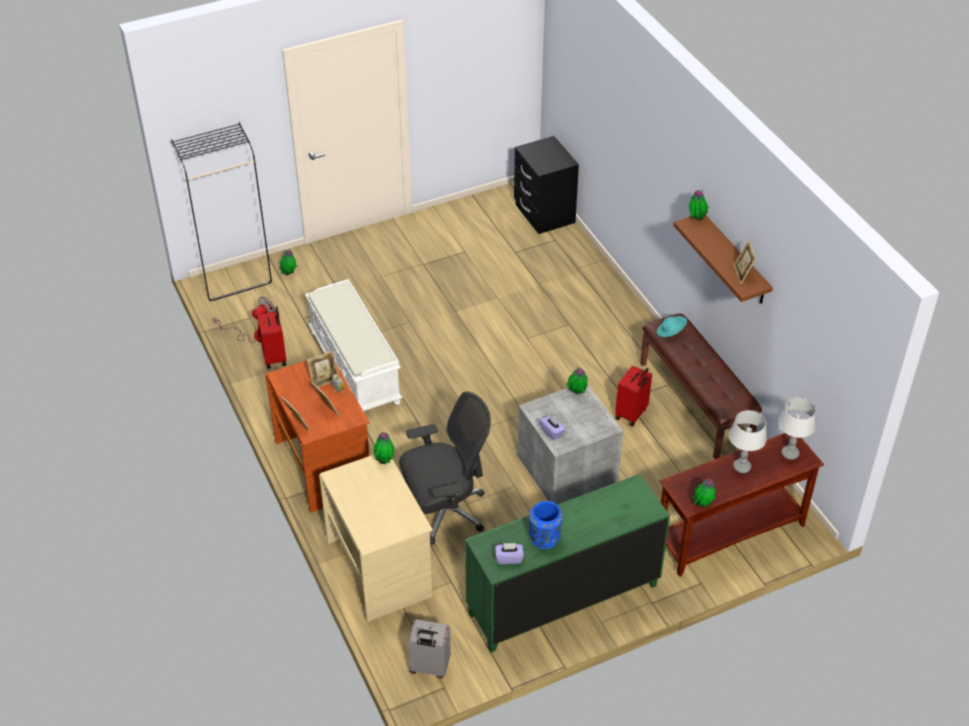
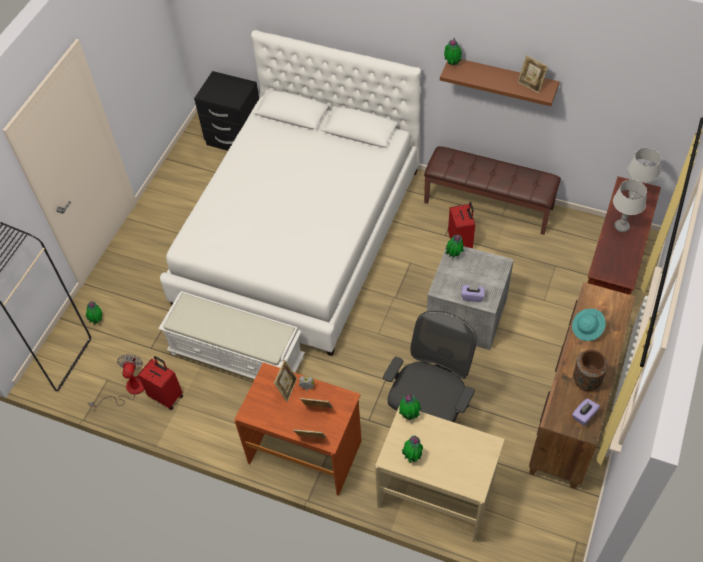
camera: 40 degrees left, 10 degrees up
(429, 667) = (552, 536): grey suitcase -> none
(507, 318) = (300, 235): none -> white bed
(545, 538) = (586, 380): blue vase -> brown vase
(563, 600) = (572, 410): green dresser -> brown dresser
(671, 332) = (450, 165): turquoise hat -> turquoise hat (587, 329)
(702, 506) = (633, 273): potted plant -> potted plant (412, 457)

